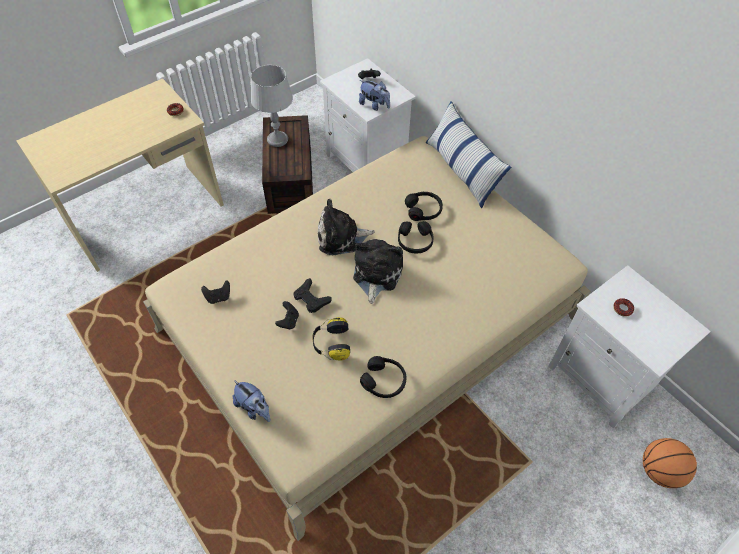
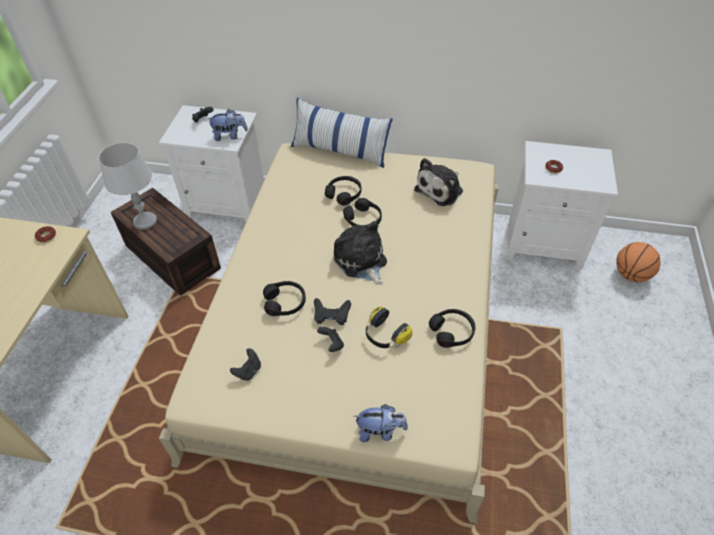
camera: 40 degrees left, 5 degrees down
(289, 266) = (285, 302): none -> black headphones
(341, 237) = (303, 253): plush toy -> plush toy (441, 189)

